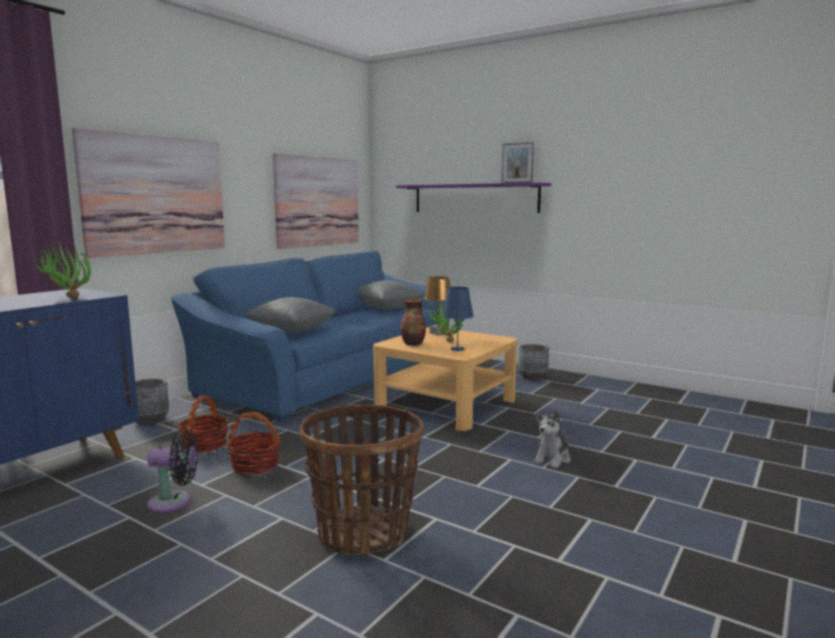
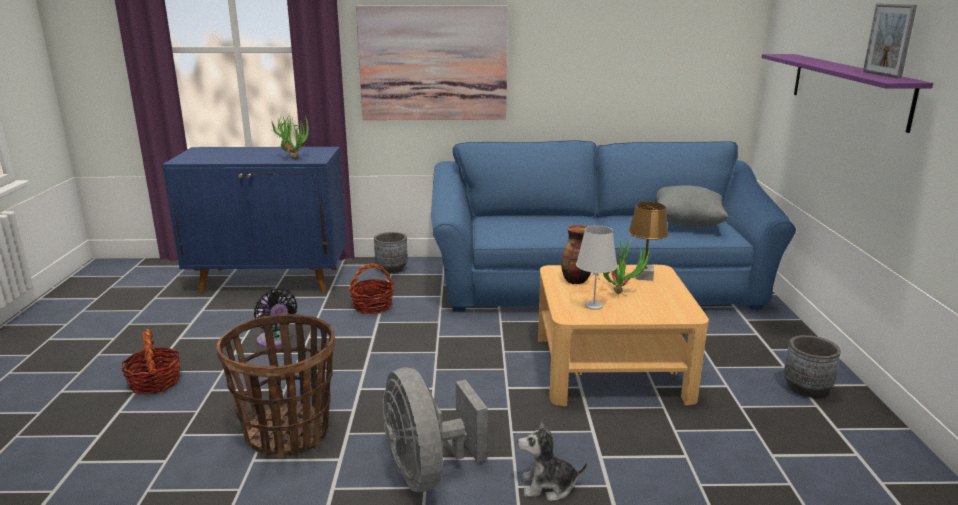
camera: 55 degrees right, 10 degrees up
(255, 465) = (359, 340): basket -> basket (155, 382)
(292, 331) = (515, 224): grey pillow -> none
(317, 201) = (656, 69): picture -> none
(457, 349) = (594, 305): blue table lamp -> white table lamp
(494, 490) = (427, 472): none -> grey fan

